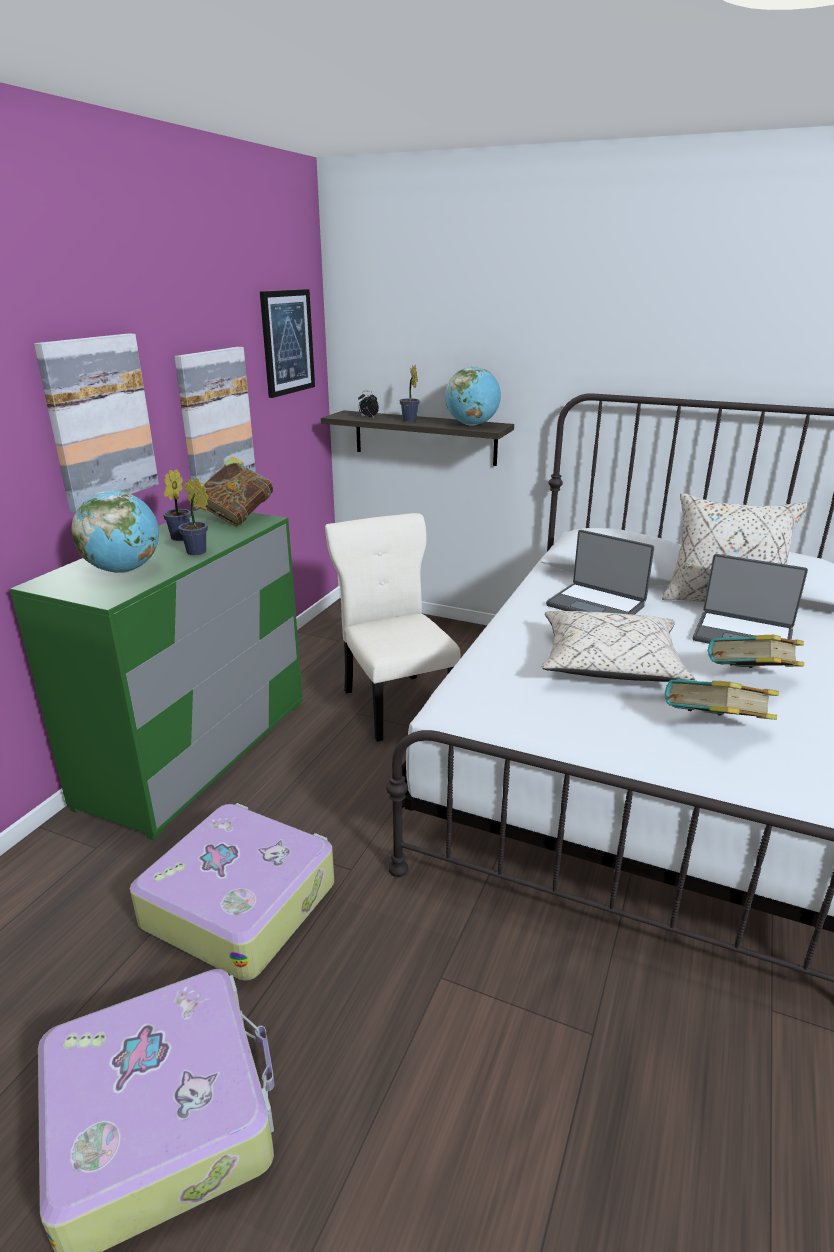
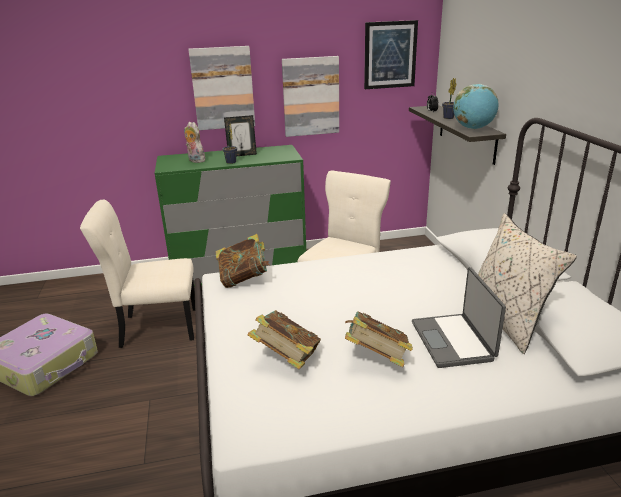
camera: 55 degrees right, 0 degrees up
(123, 570) = (195, 160): globe -> plush toy
(178, 538) = (242, 155): potted plant -> picture frame
(237, 518) = (285, 153): book -> book (244, 279)
(240, 902) = (155, 327): suitcase -> beige chair
(596, 605) = (415, 277): laptop -> none
(610, 664) = (333, 304): beige pillow -> none

